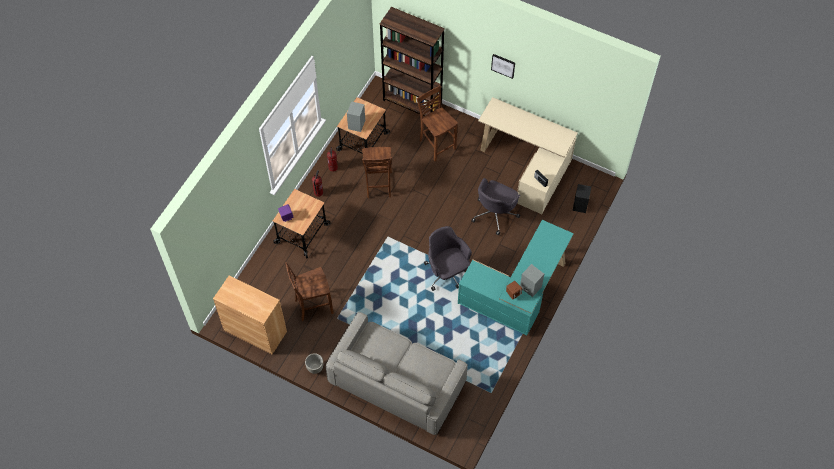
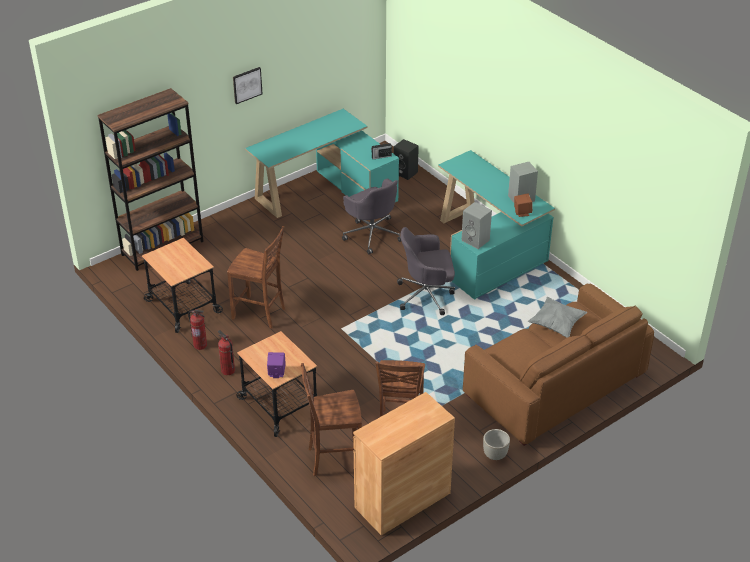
camera: 65 degrees left, 20 degrees down
(357, 125) = (185, 268): grey speaker -> grey speaker (476, 240)
(396, 382) = (555, 385): grey sofa -> brown sofa
(420, 358) = (556, 324): none -> grey pillow
(436, 144) = (240, 248): brown chair -> brown chair (333, 459)
(527, 166) = (326, 191): beige desk -> turquoise desk

